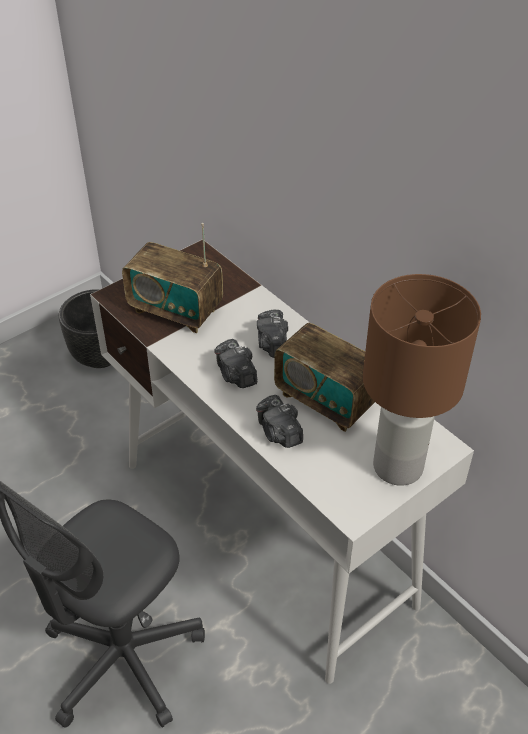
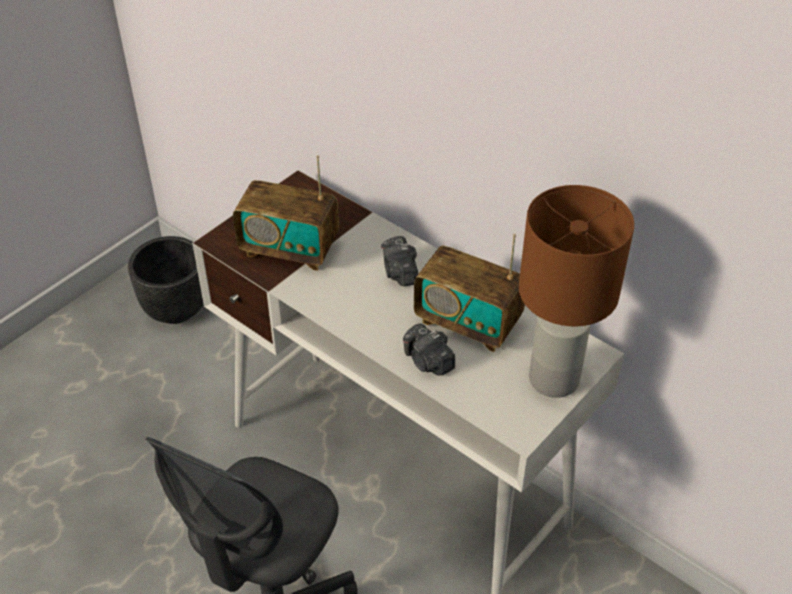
camera: 10 degrees left, 0 degrees up
(236, 375) = (369, 309): camera -> none

